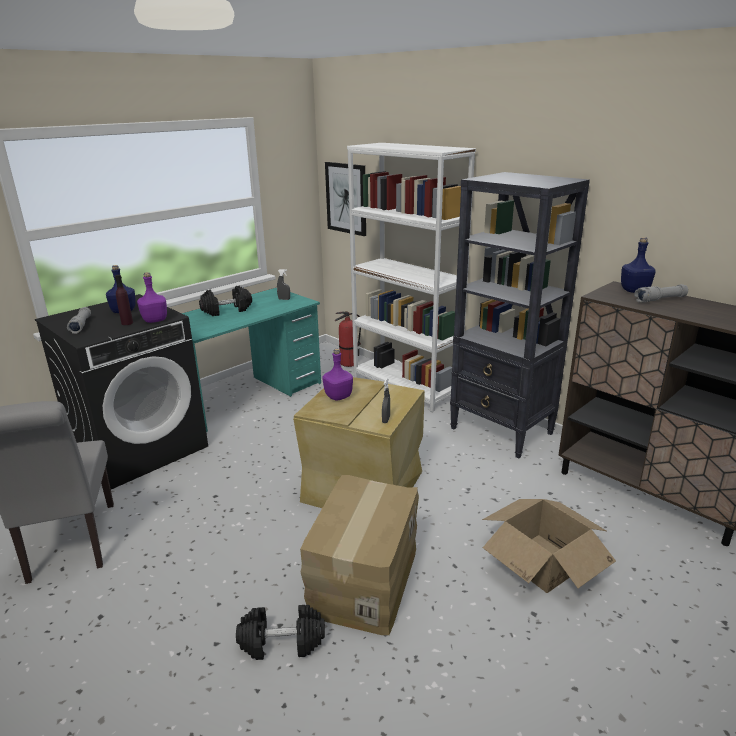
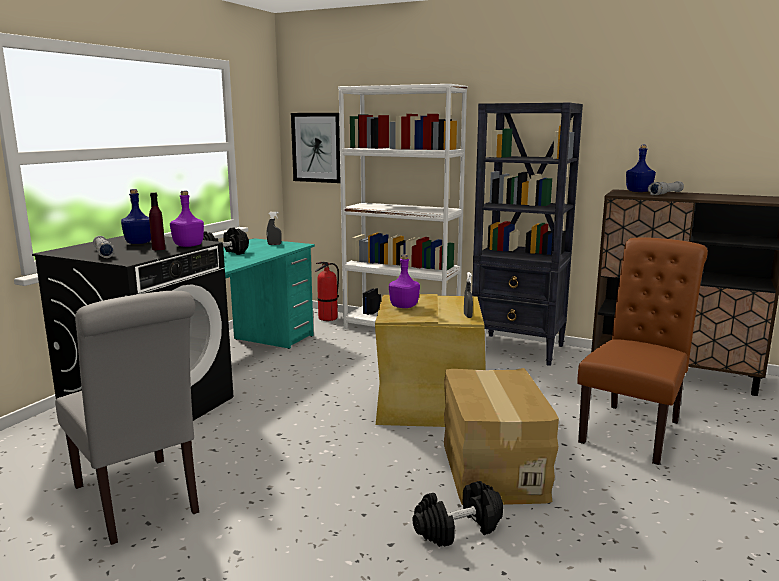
camera: 20 degrees left, 10 degrees down
(543, 562) = (634, 429): cardboard box -> brown chair

